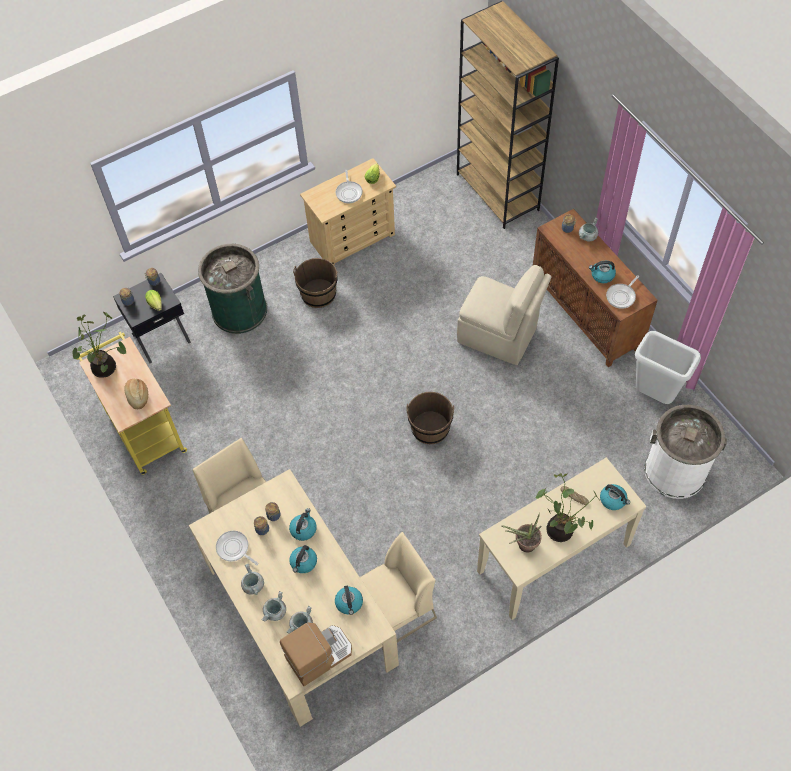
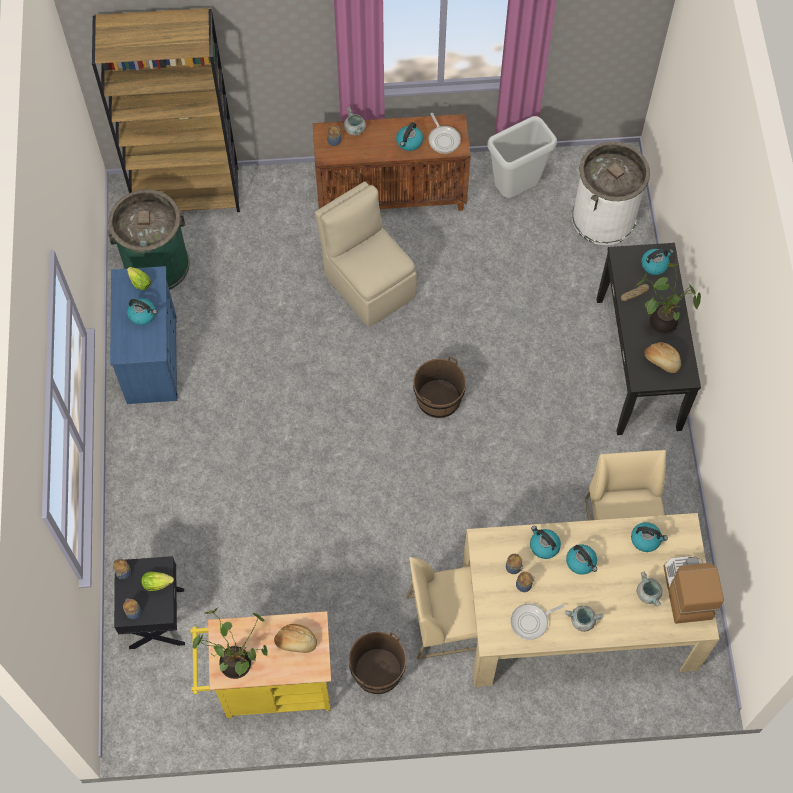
camera: 65 degrees left, 5 degrees up
(239, 310) = (173, 518): green trash can -> green trash can (156, 264)
(275, 612) = (622, 612): grey cooking pot -> none
(318, 294) = (204, 427): brown bucket -> brown bucket (377, 671)
(349, 192) = (143, 314): frying pan -> kettle
(352, 238) = (152, 359): beige dresser -> blue dresser
(499, 336) = (368, 284): beige chair -> beige chair turned 90 degrees counterclockwise
(523, 545) = (662, 361): potted plant -> bread
(554, 558) = (638, 363): beige console table -> black console table

